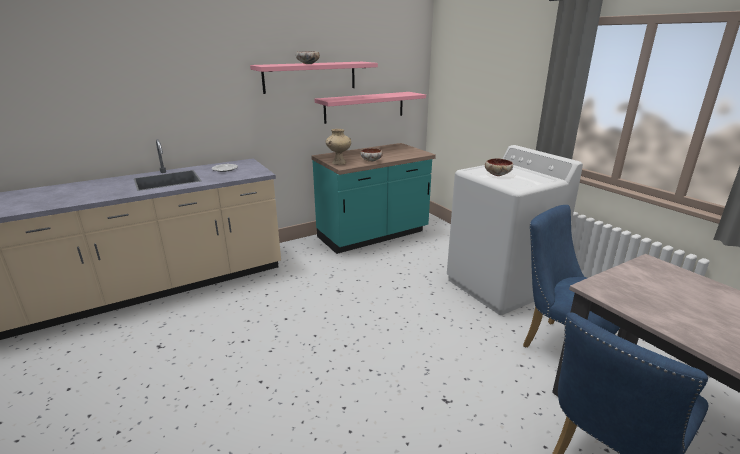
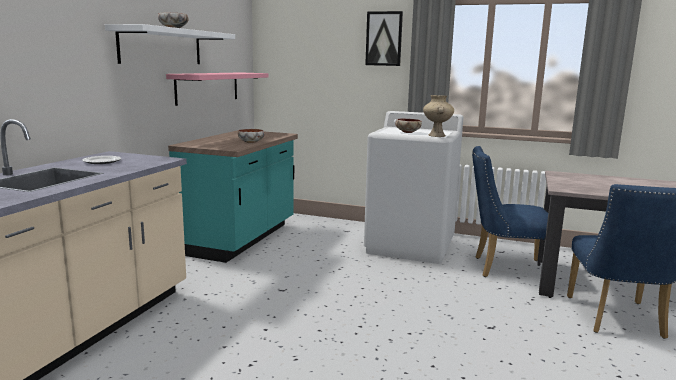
camera: 40 degrees left, 10 degrees down
(310, 77) = (161, 47): pink shelf -> white shelf
(339, 162) = (220, 146): beige vase -> beige vase (436, 135)
(529, 64) = (384, 38): none -> picture

